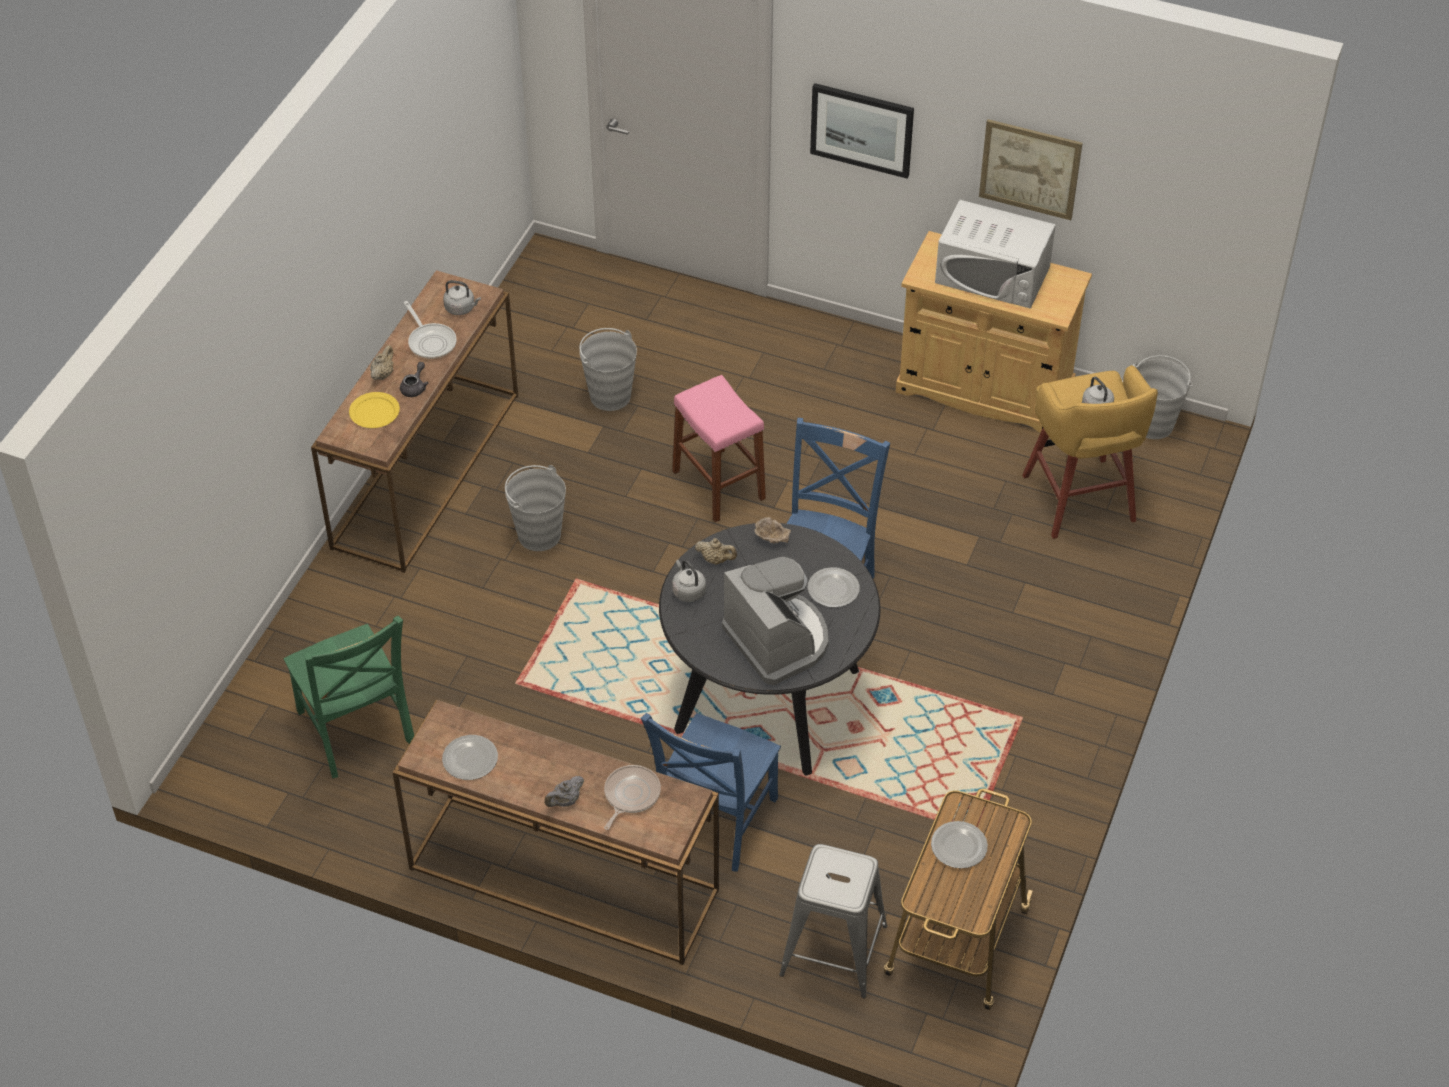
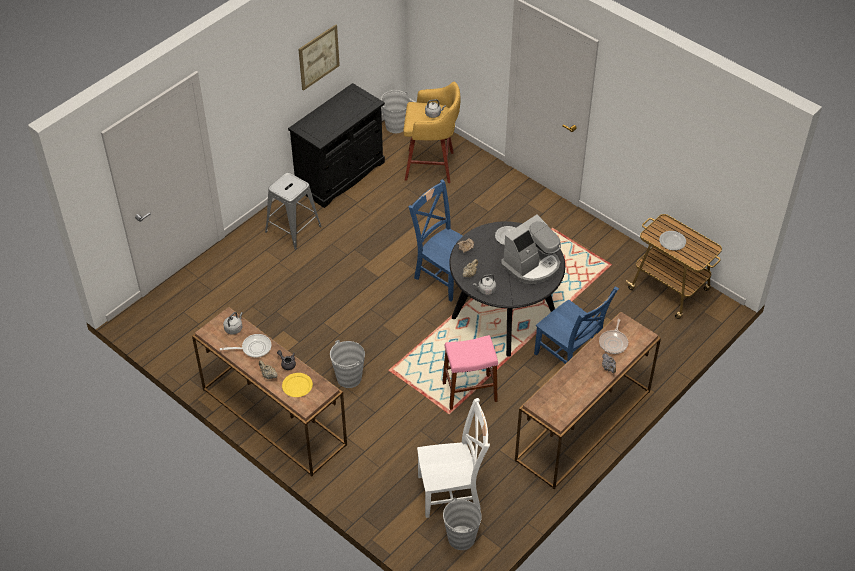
camera: 70 degrees left, 0 degrees up
(357, 731) = (452, 492): green chair -> white chair
(470, 758) = (567, 400): plate -> none
(610, 396) = (261, 321): grey bucket -> grey bucket (461, 538)
(630, 795) = (613, 342): frying pan -> frying pan turned 120 degrees counterclockwise
(718, 485) = (351, 294): pink stool -> pink stool (469, 392)
(778, 640) = (532, 265): coffee machine -> coffee machine turned 150 degrees clockwise
(834, 950) = (659, 333): grey stool -> grey stool (293, 229)
(862, 129) = (249, 105): picture -> none
(984, 389) = (340, 175): beige cabinet -> black cabinet
(992, 275) = (334, 115): white microwave -> none

